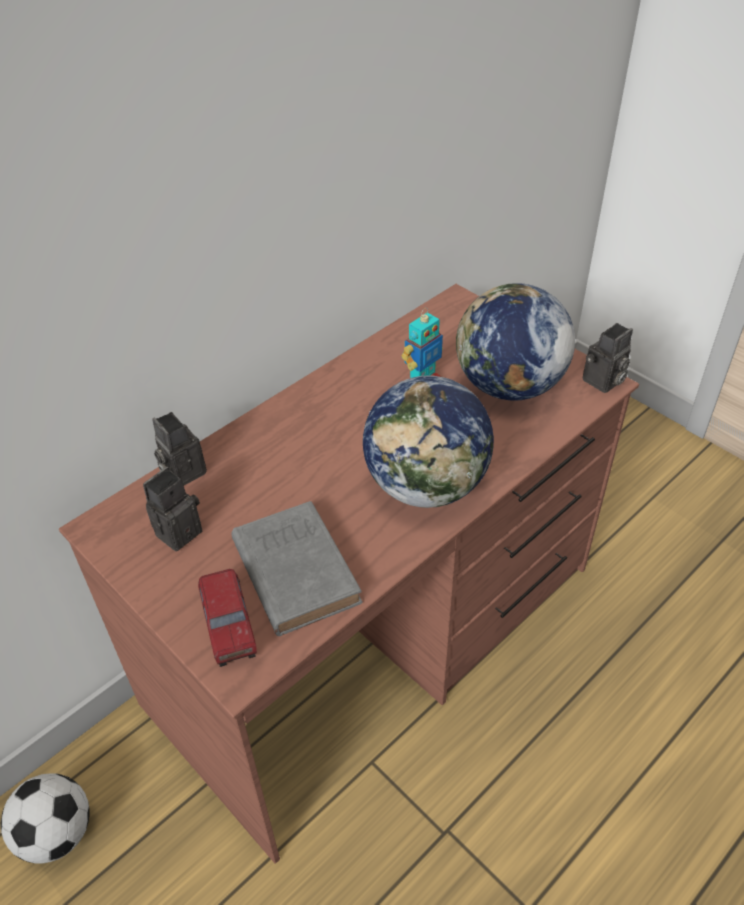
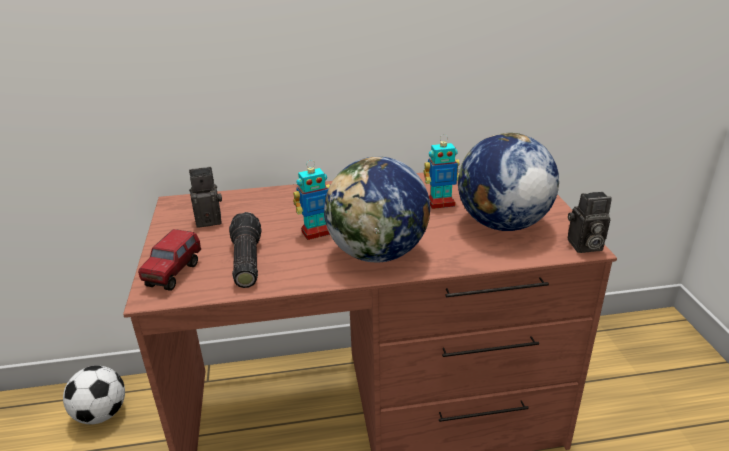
camera: 35 degrees right, 15 degrees down
(181, 471) = (246, 195): camera -> none
(294, 569) = (245, 261): grey book -> flashlight
(331, 488) = (316, 232): none -> toy robot

